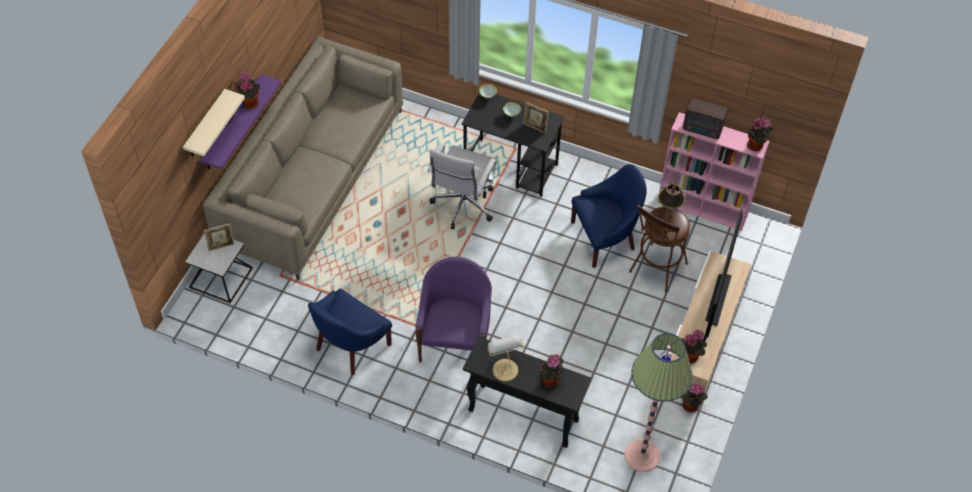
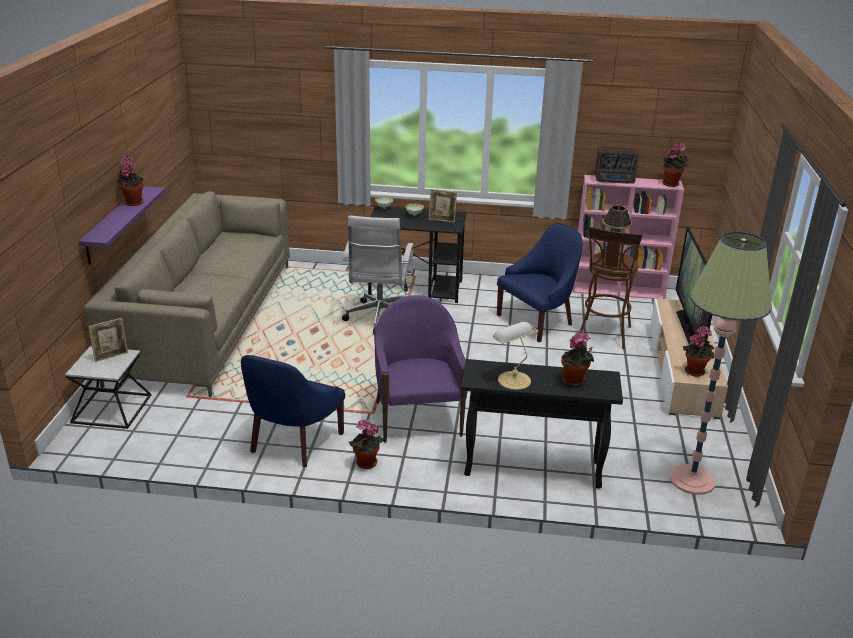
camera: 15 degrees left, 25 degrees down
(205, 125) = (84, 197): beige shelf -> none
(689, 407) = (712, 429): potted plant -> potted plant (365, 464)

